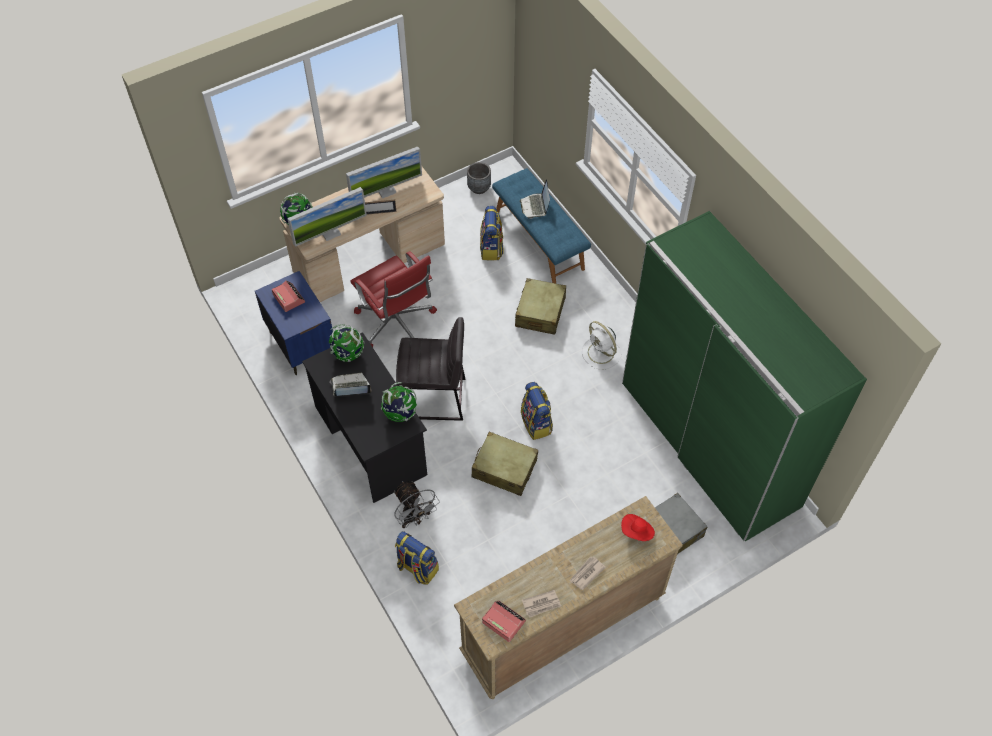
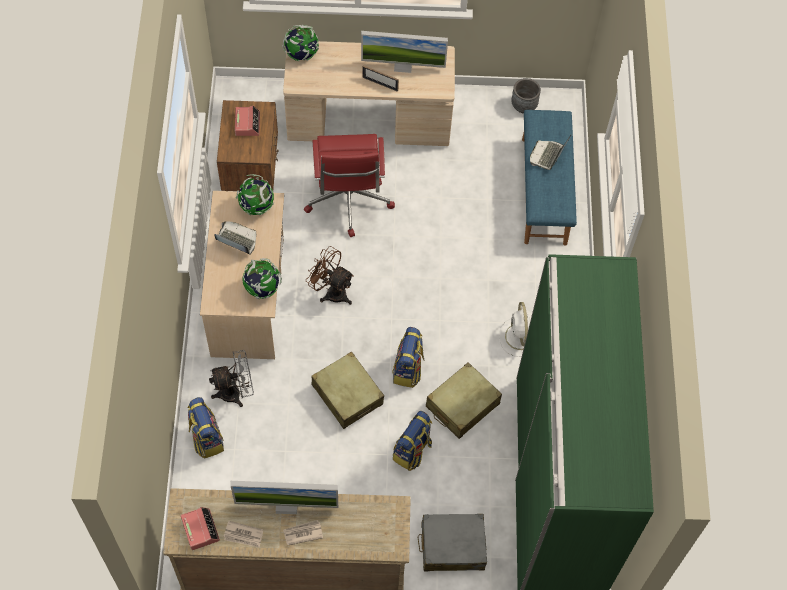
camera: 30 degrees right, 5 degrees up
(302, 344) = (251, 172): blue nightstand -> brown nightstand
(330, 233) = (322, 81): monitor -> monitor (286, 505)
(370, 440) = (248, 297): black desk -> beige desk
(415, 518) = (236, 392): grey fan -> grey fan turned 105 degrees counterclockwise
(434, 399) = (331, 291): grey stool -> brown fan
(491, 248) = (491, 174): backpack -> backpack (412, 451)
(540, 312) = (491, 264): beige suitcase -> beige suitcase (462, 405)
(637, 532) = (376, 524): red hat -> none

